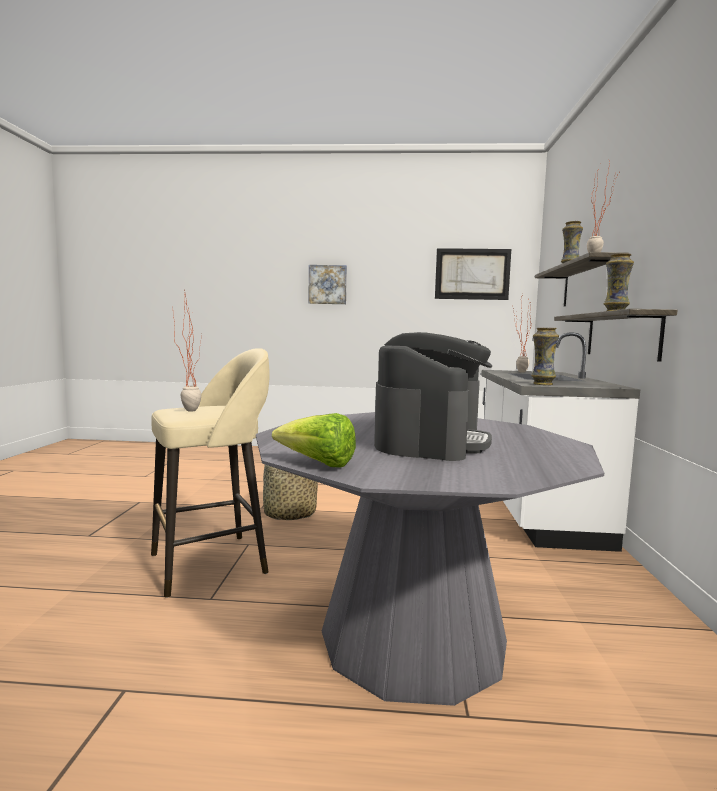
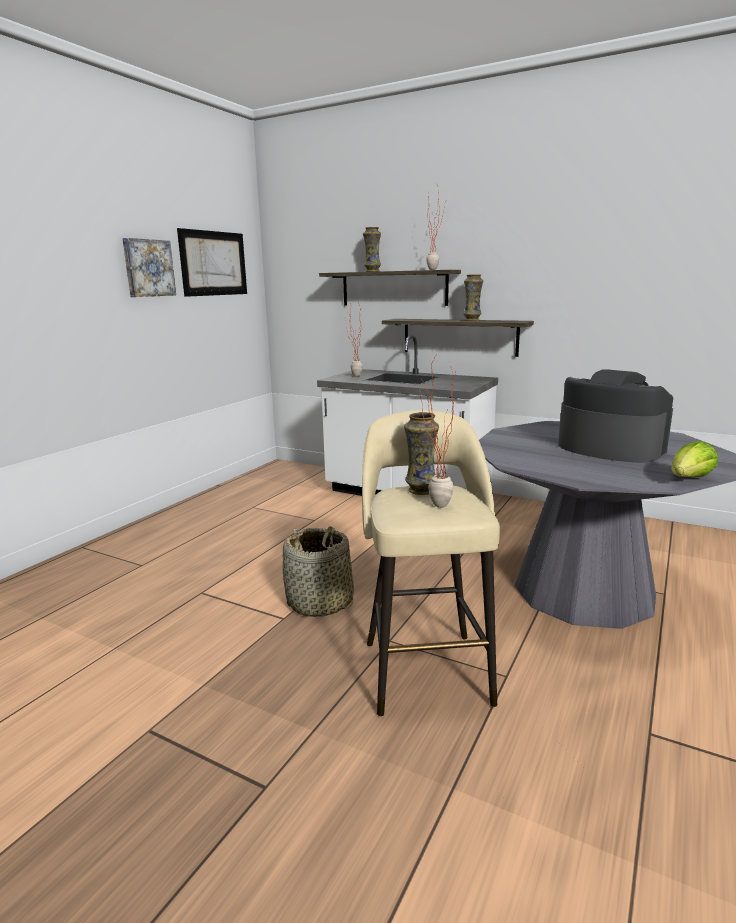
camera: 65 degrees left, 10 degrees up
(327, 284) = (48, 281): picture -> picture (148, 268)
(542, 384) = (462, 386): vase -> vase (420, 491)

